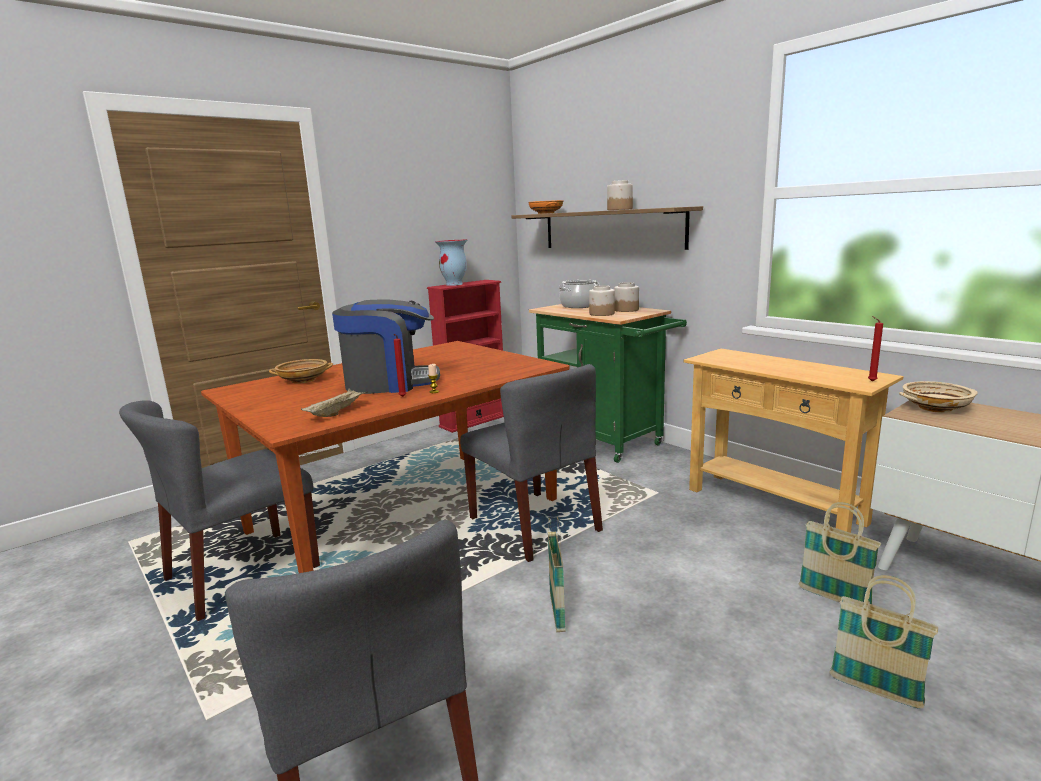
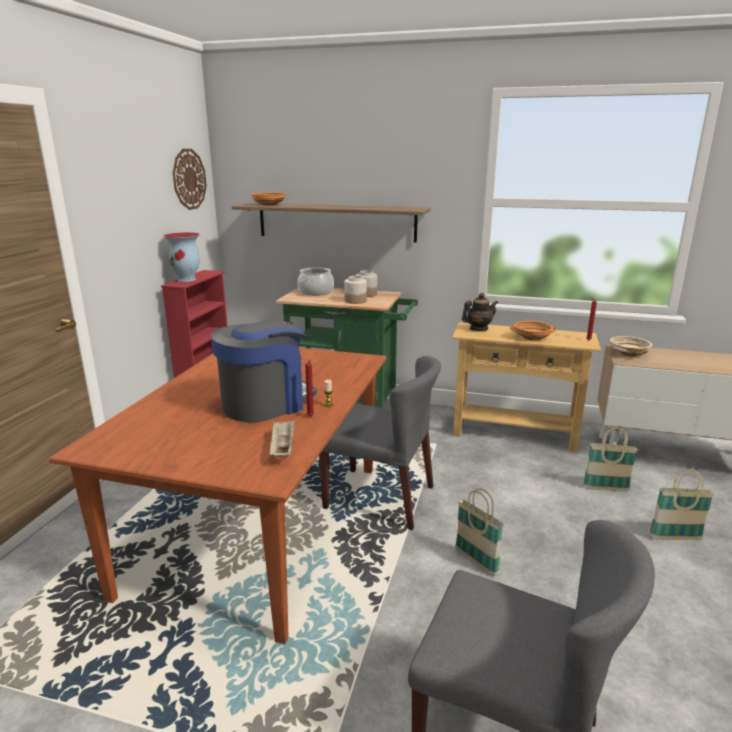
camera: 35 degrees left, 5 degrees up
(241, 574) = (165, 644): grey chair -> none
(303, 380) = (160, 417): beige bowl -> none
(479, 191) = (189, 179): none -> wall clock
(620, 209) = (355, 207): jar -> none
(731, 356) = (478, 329): none -> teapot
(788, 370) = (532, 337): none -> orange bowl

